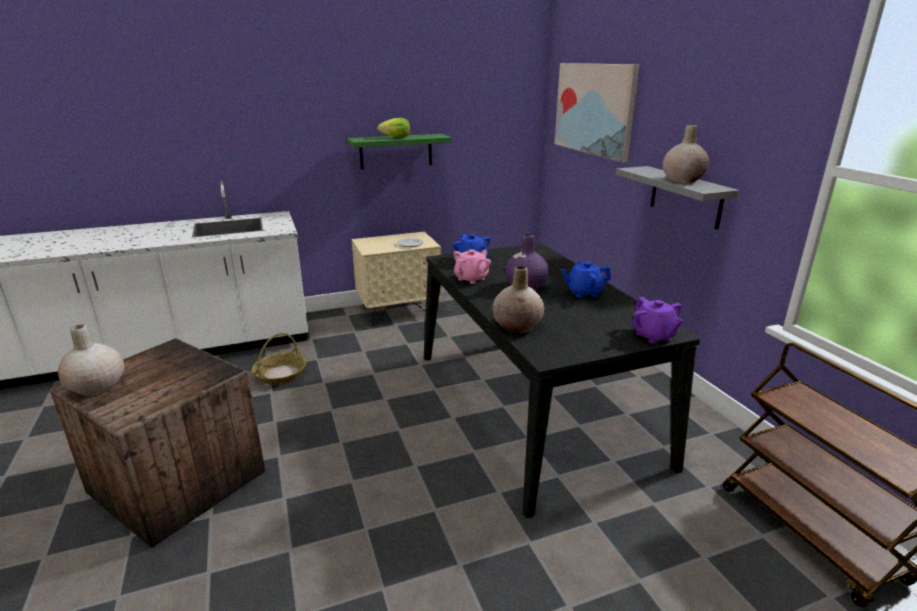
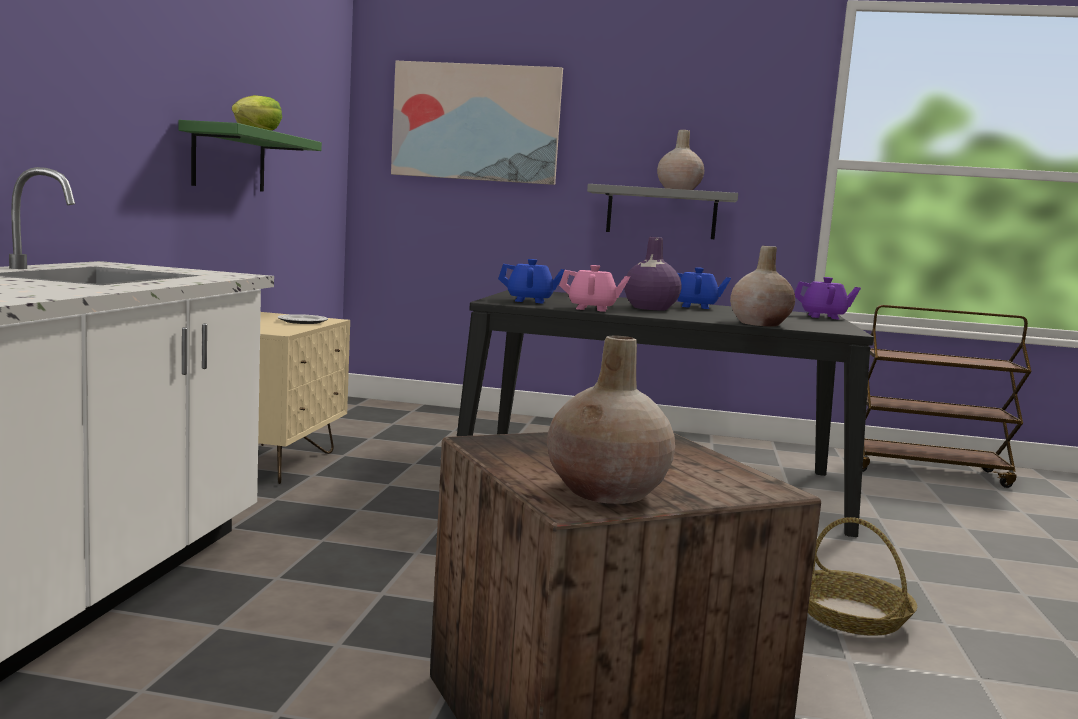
camera: 60 degrees left, 15 degrees down
(280, 374) = (326, 574): basket -> basket (850, 615)
(471, 278) = (592, 309): pink teapot -> pink teapot turned 120 degrees clockwise
(583, 293) = (696, 307): blue teapot -> blue teapot turned 105 degrees counterclockwise

